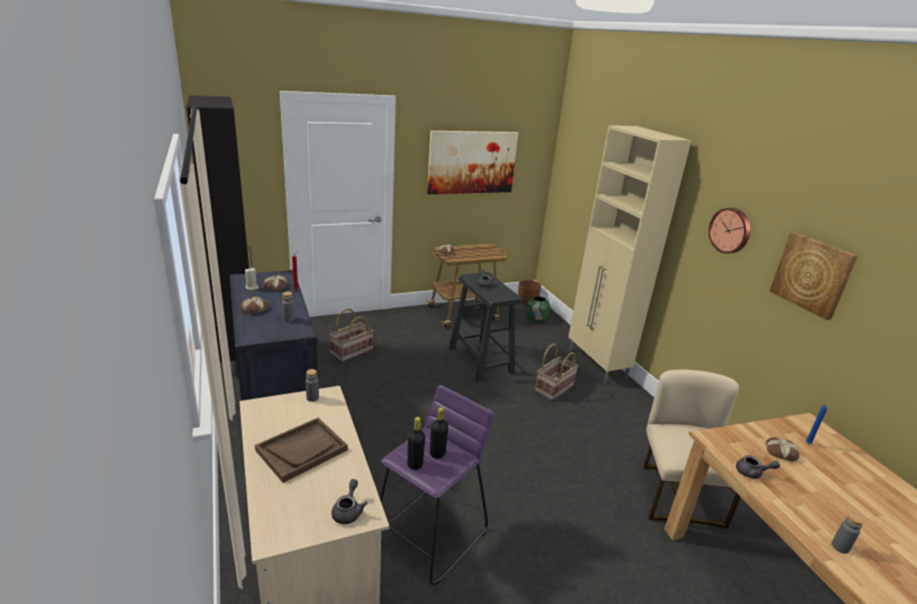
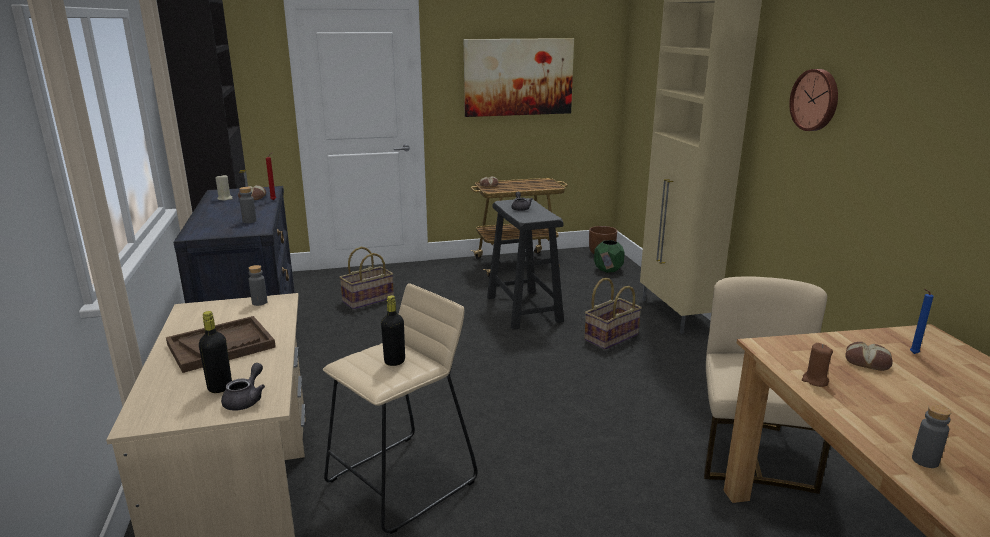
camera: 10 degrees right, 5 degrees down
(255, 309) = (216, 214): bread -> none
(415, 464) = (361, 370): black bottle -> black bottle (220, 387)
(430, 535) = (402, 481): purple stool -> beige stool
(752, 473) = (815, 381): grey teapot -> brown candle
(812, 274) = (916, 130): picture -> none

